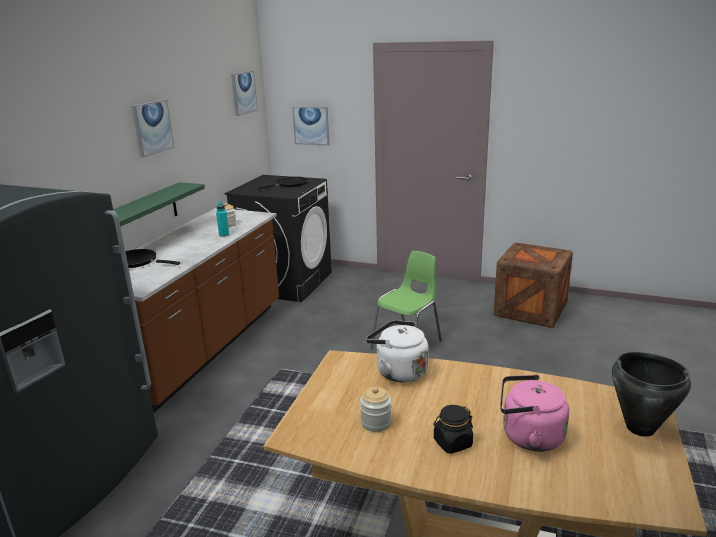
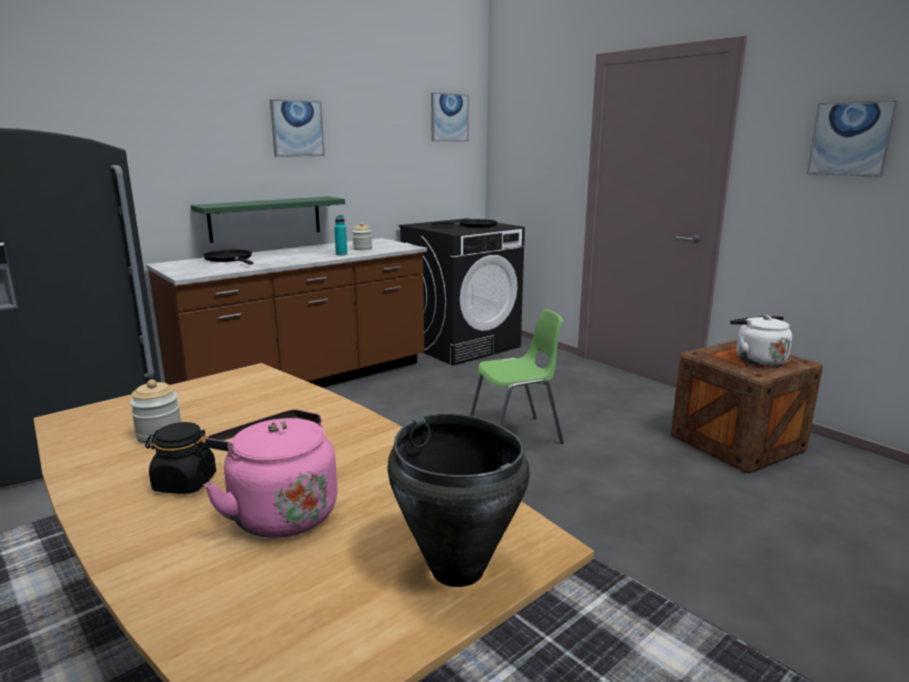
camera: 30 degrees right, 5 degrees down
(311, 125) = (525, 163): picture -> picture (851, 139)
(398, 371) = (284, 399): white kettle -> white kettle (757, 359)

